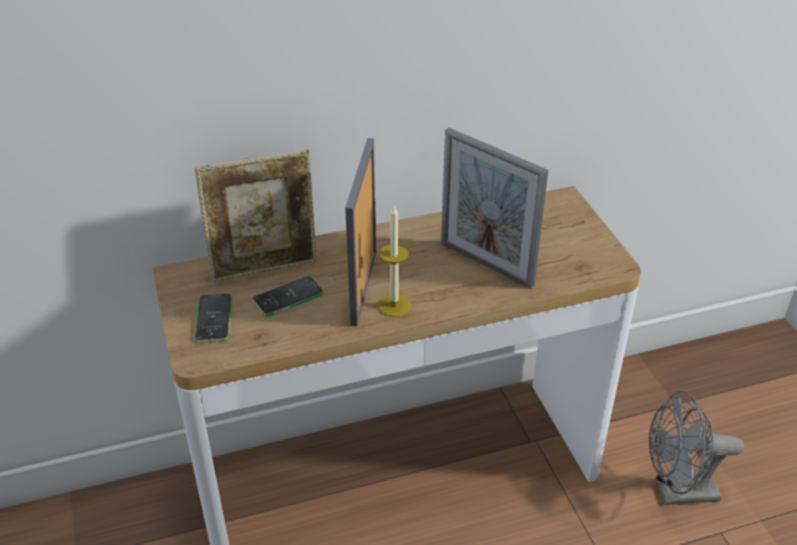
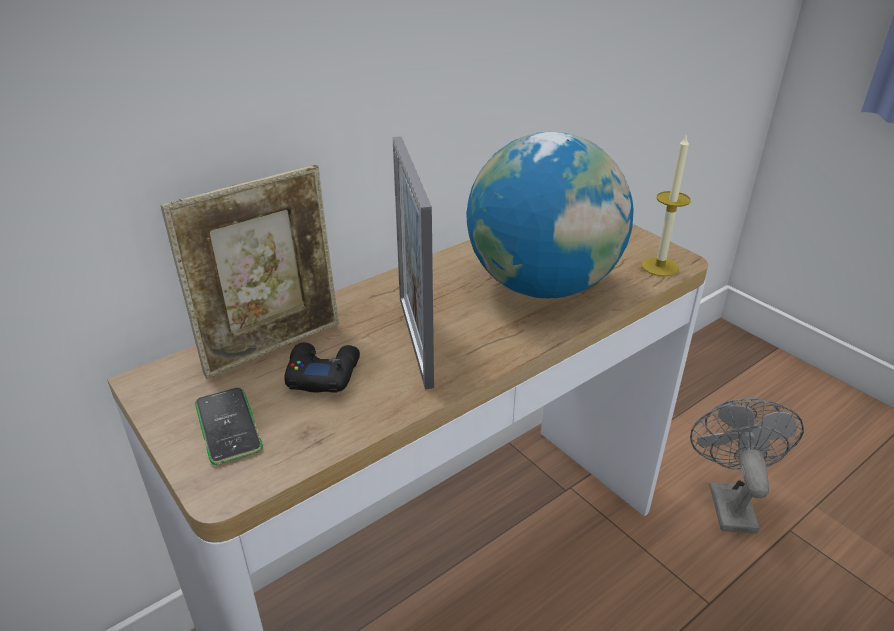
camera: 20 degrees left, 5 degrees down
(288, 297) = (322, 374): phone -> black game controller
(394, 305) = (466, 352): candle -> candle (660, 266)
(486, 264) = (543, 285): picture frame -> globe
(677, 492) = (728, 501): grey fan -> grey fan turned 120 degrees clockwise

